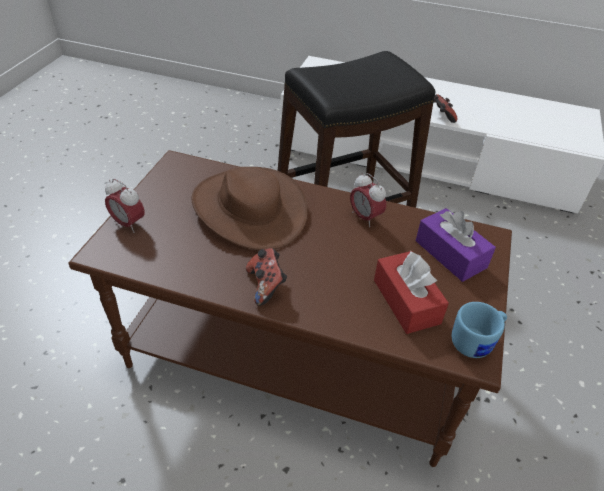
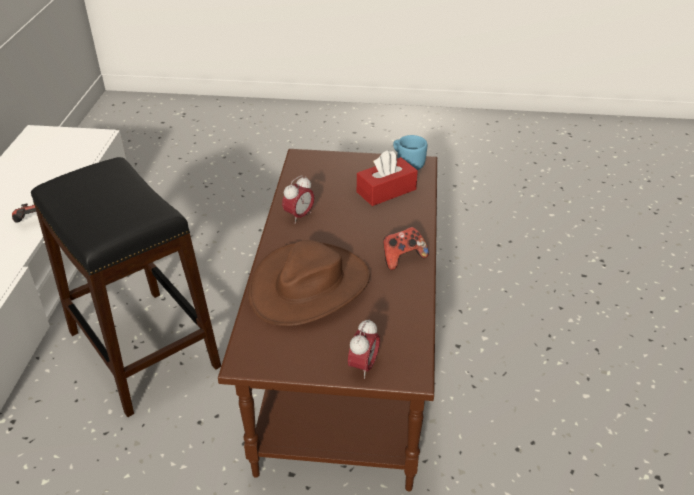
camera: 100 degrees left, 5 degrees down
(450, 254) = (328, 173): purple tissue box -> none

